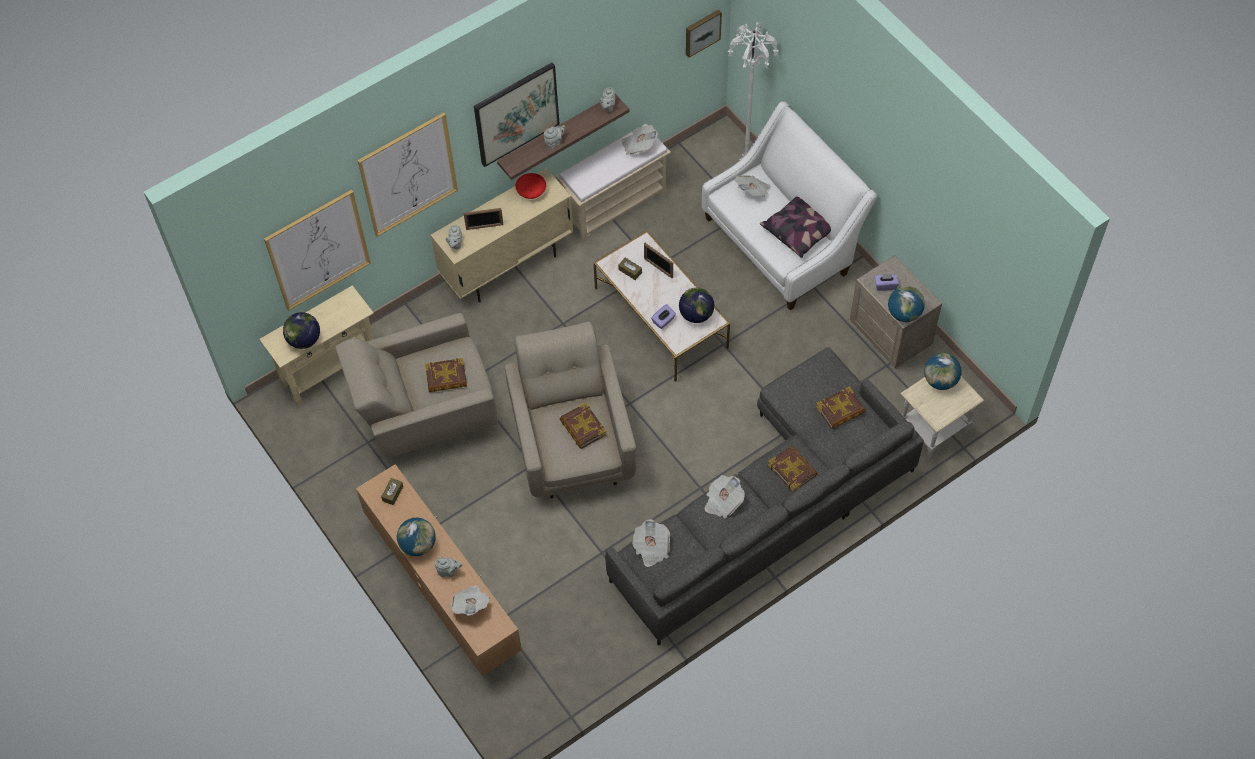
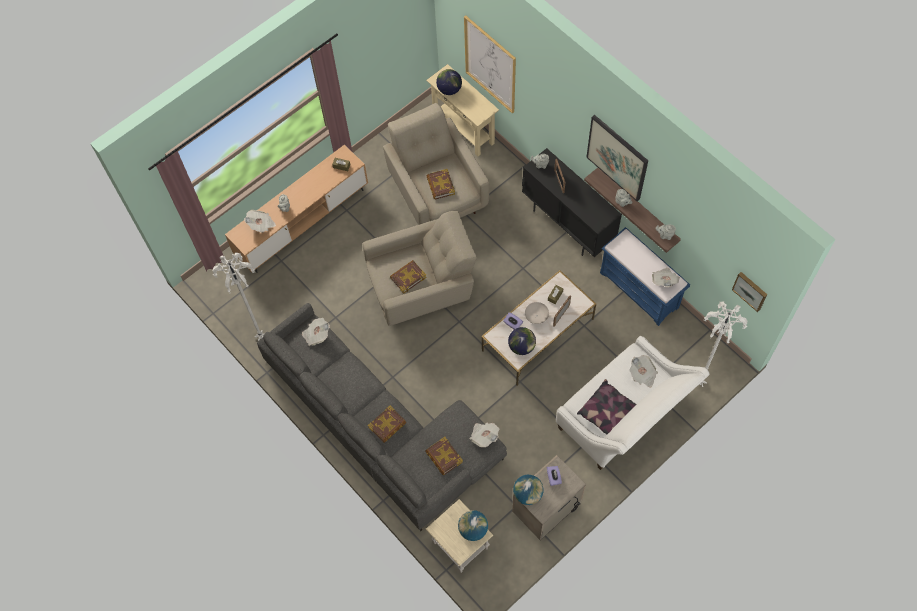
camera: 85 degrees right, 5 degrees up
(408, 174) = (547, 97): picture -> none
(418, 545) = (304, 187): globe -> none
(507, 266) = (568, 225): beige cabinet -> black cabinet
(531, 192) = (596, 207): red bowl -> none
(615, 203) = (640, 290): beige bench -> blue bench
(617, 651) = (261, 336): none -> white floor lamp
(656, 295) = (536, 316): none -> white bowl
(722, 502) = (357, 379): newspaper -> newspaper (484, 436)

